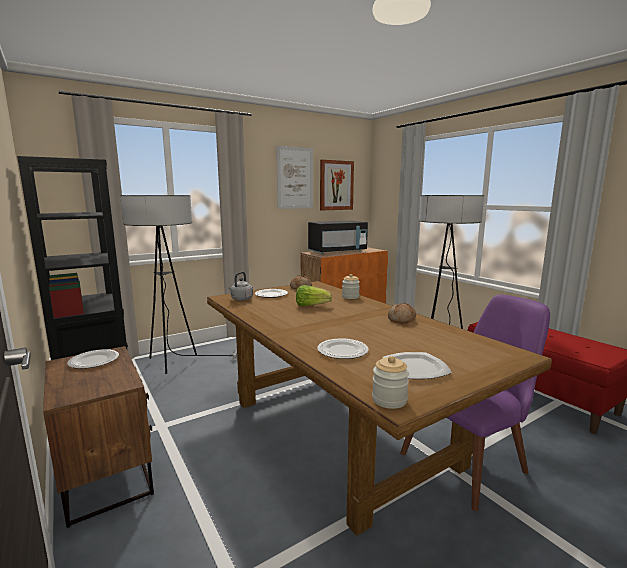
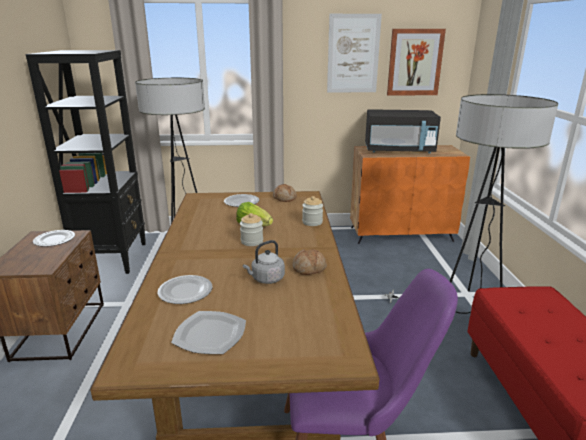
camera: 30 degrees right, 10 degrees up
(241, 299) = (207, 202): grey kettle -> grey kettle (266, 279)
(389, 400) = (127, 360): jar -> jar (252, 241)

